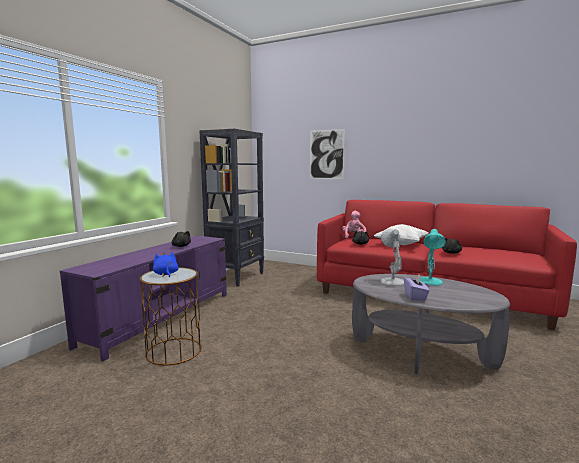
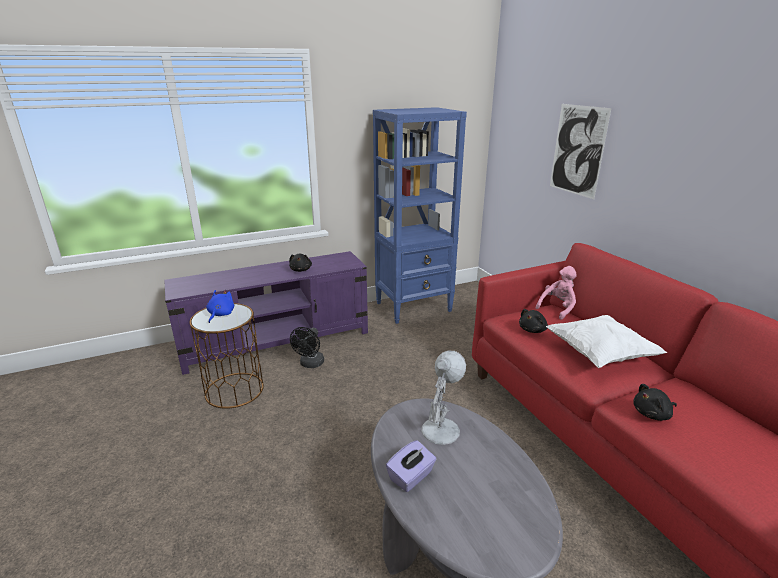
camera: 40 degrees right, 15 degrees up
(212, 319) = (310, 364): none -> black fan
(236, 277) = (414, 307): black bookcase -> blue bookcase
(430, 282) = (493, 459): turquoise table lamp -> none

